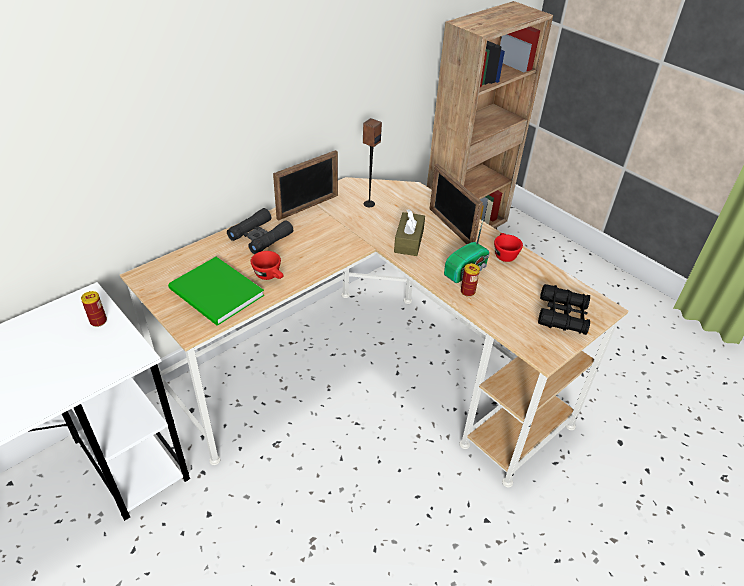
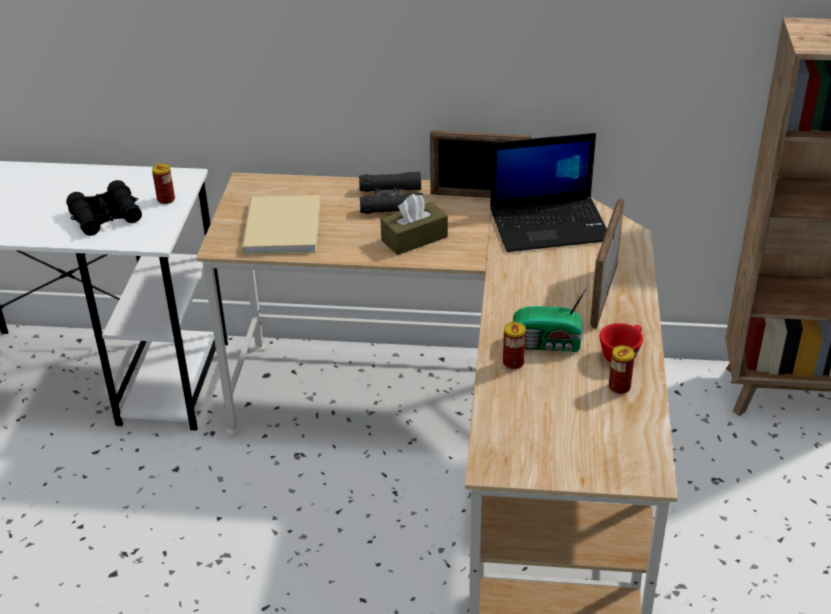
camera: 50 degrees right, 5 degrees down
(216, 294) = (279, 229): green book -> beige book
(270, 276) = (346, 239): red cup -> none
(369, 204) = (550, 224): speaker -> laptop
(409, 241) = (532, 282): brown tissue box -> brown tissue box (414, 238)
(528, 272) = (619, 387): none -> can
(562, 315) = (581, 449): black binoculars -> black binoculars (106, 216)

